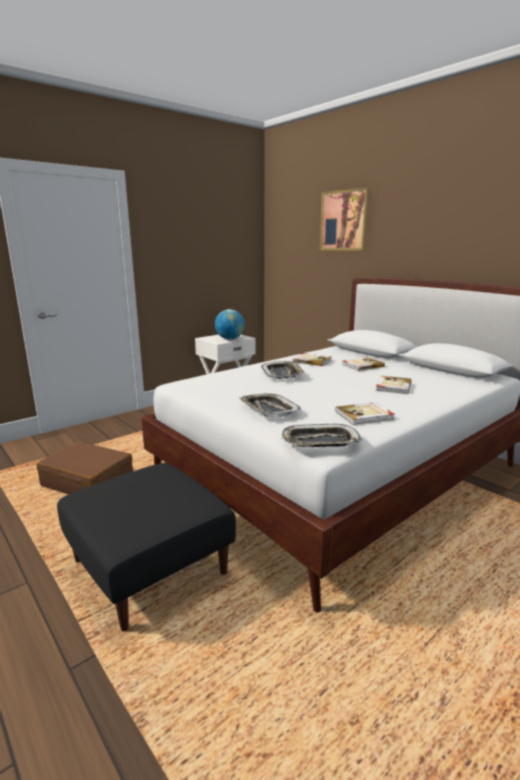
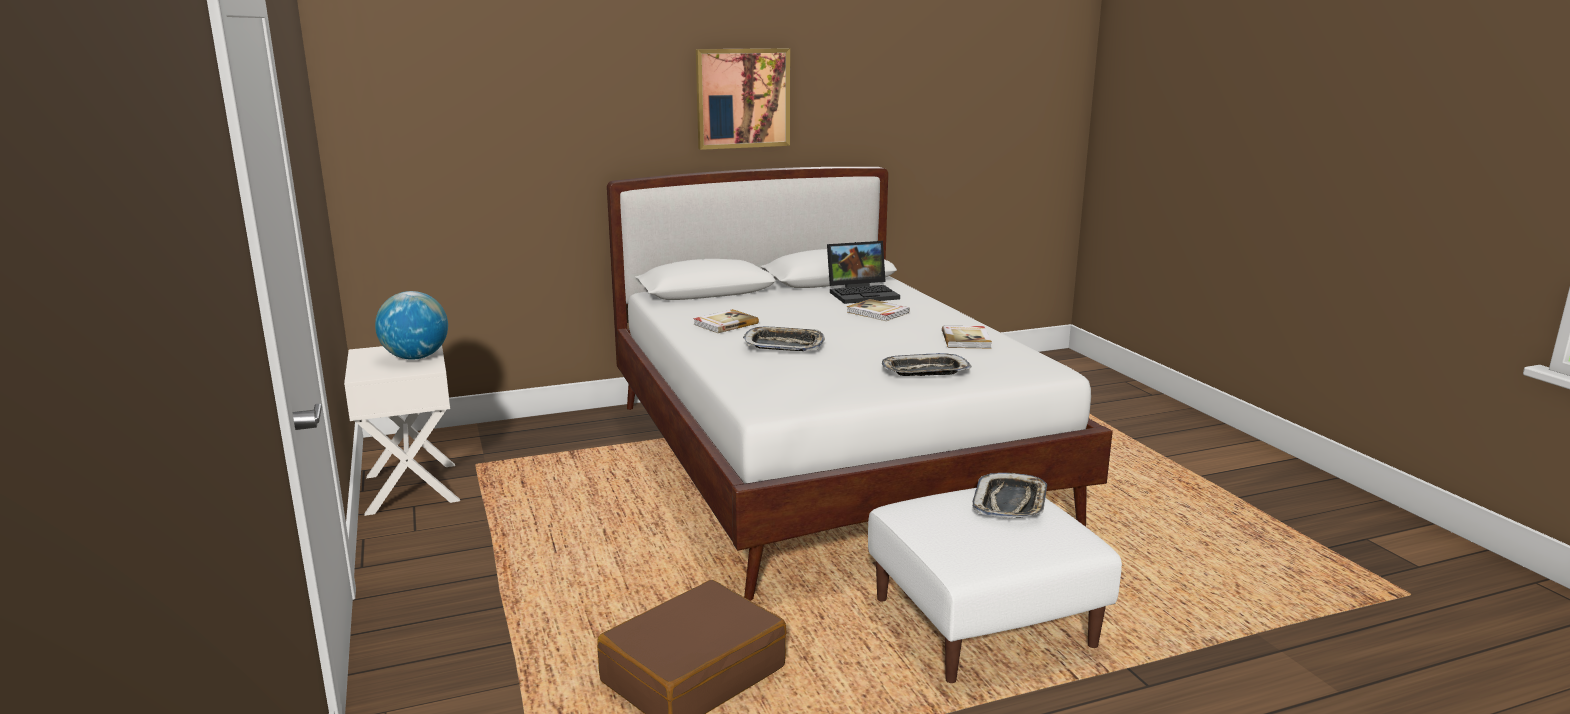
camera: 70 degrees left, 0 degrees up
(151, 567) = (983, 622): black ottoman -> white ottoman
(320, 442) = (1033, 366): tray -> tray (1010, 503)
(344, 220) = (557, 84): picture -> picture (743, 98)
(362, 365) = (775, 307): book -> none
(435, 379) = (863, 294): none -> laptop

